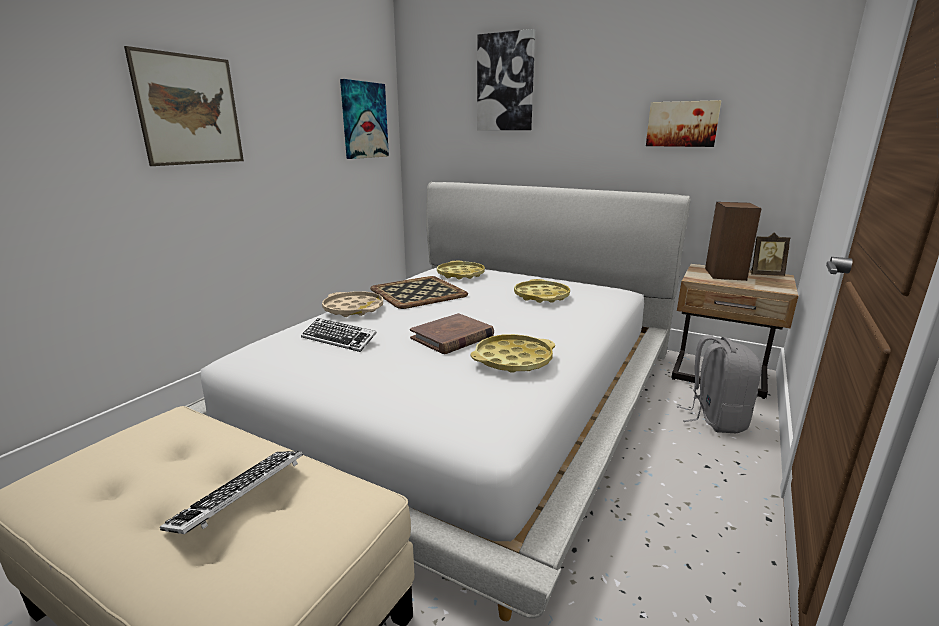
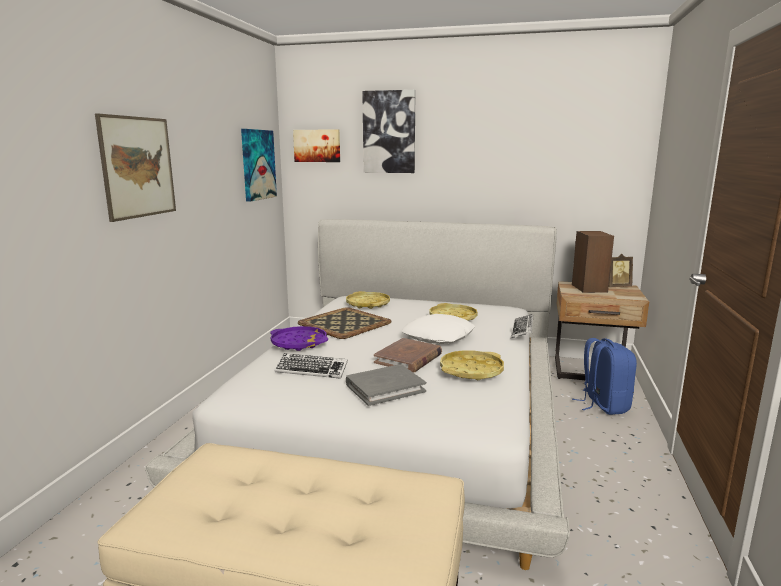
camera: 15 degrees left, 5 degrees down
(239, 497) = (342, 496): keyboard -> keyboard (522, 330)
(353, 309) = (299, 343): beige tray -> purple tray
(397, 368) = (385, 388): none -> grey book
(507, 316) = (439, 336): none -> white pillow
(682, 124) = (543, 170): picture -> picture (317, 146)
(715, 419) = (603, 405): grey backpack -> blue backpack

